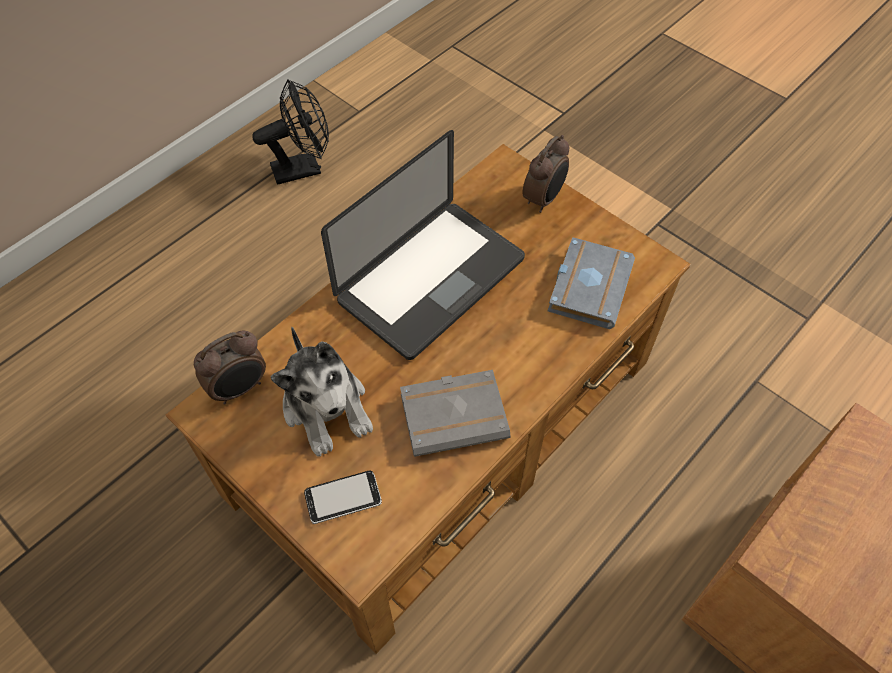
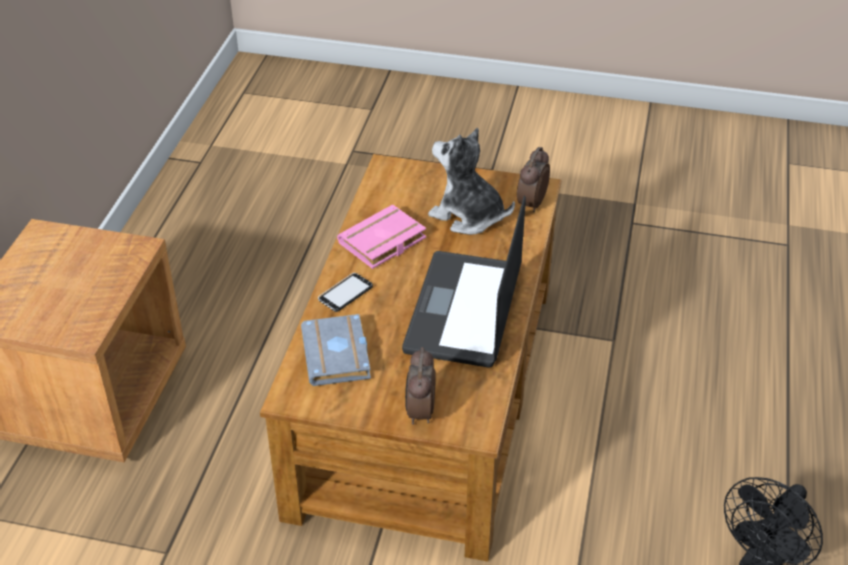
camera: 150 degrees right, 15 degrees down
(343, 498) = (418, 184): phone -> phone (345, 293)
(455, 414) = (382, 243): grey book -> pink book

